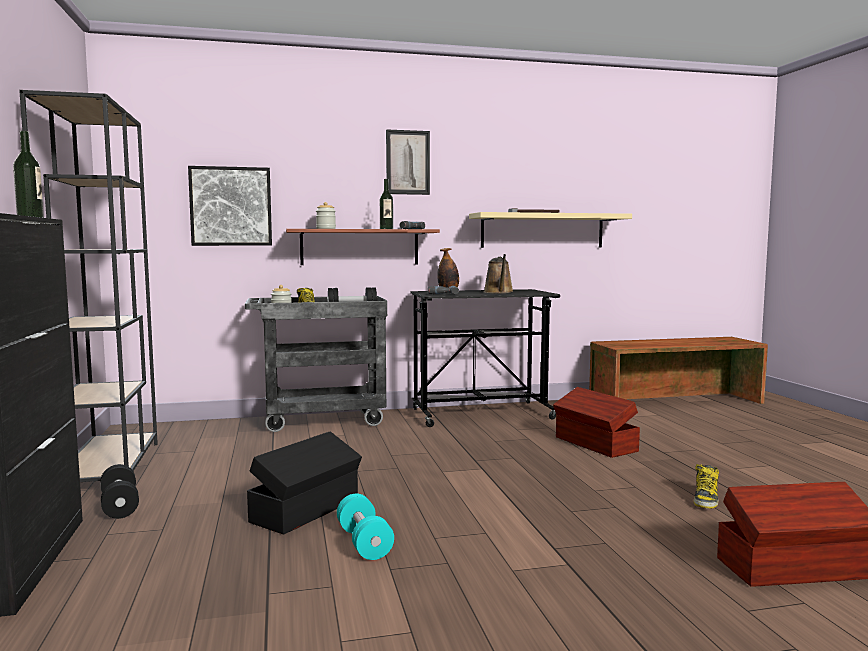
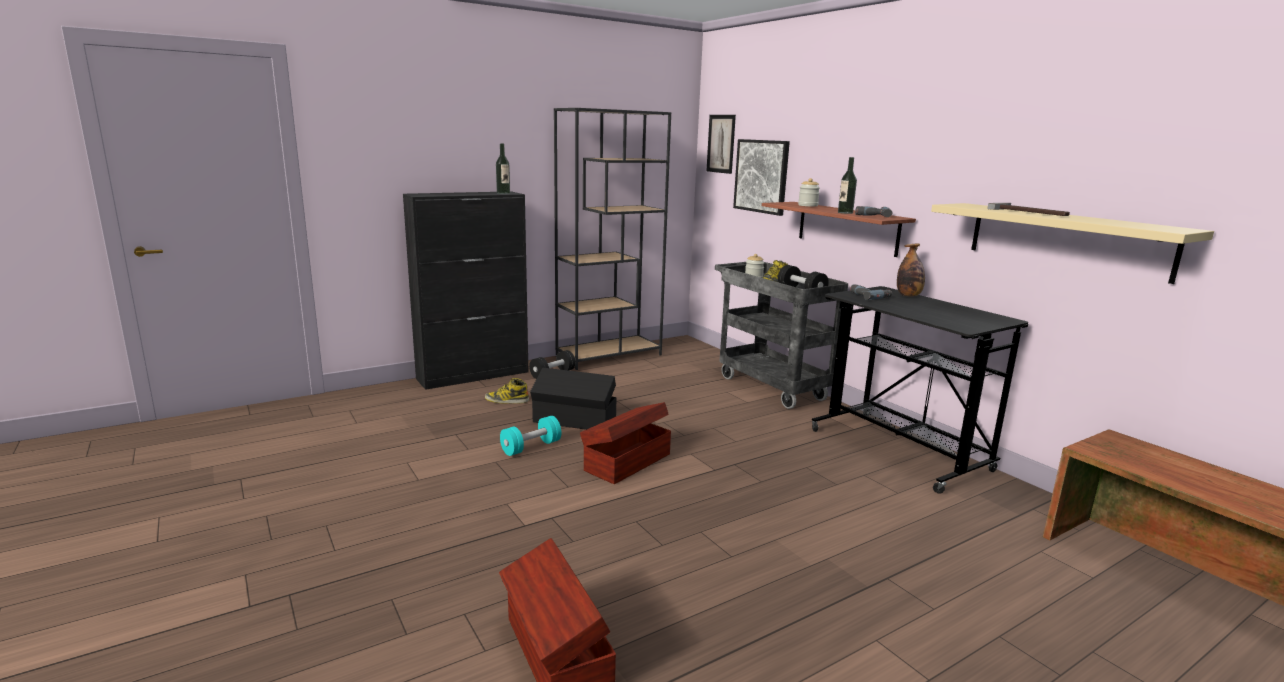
camera: 70 degrees right, 10 degrees up
(407, 162) = (904, 134): picture -> picture (721, 144)
(499, 292) = (932, 312): brown watering can -> none
(595, 444) = (862, 526): brown storage box -> brown storage box (626, 462)
(705, 499) = (725, 605): boot -> boot (506, 400)

